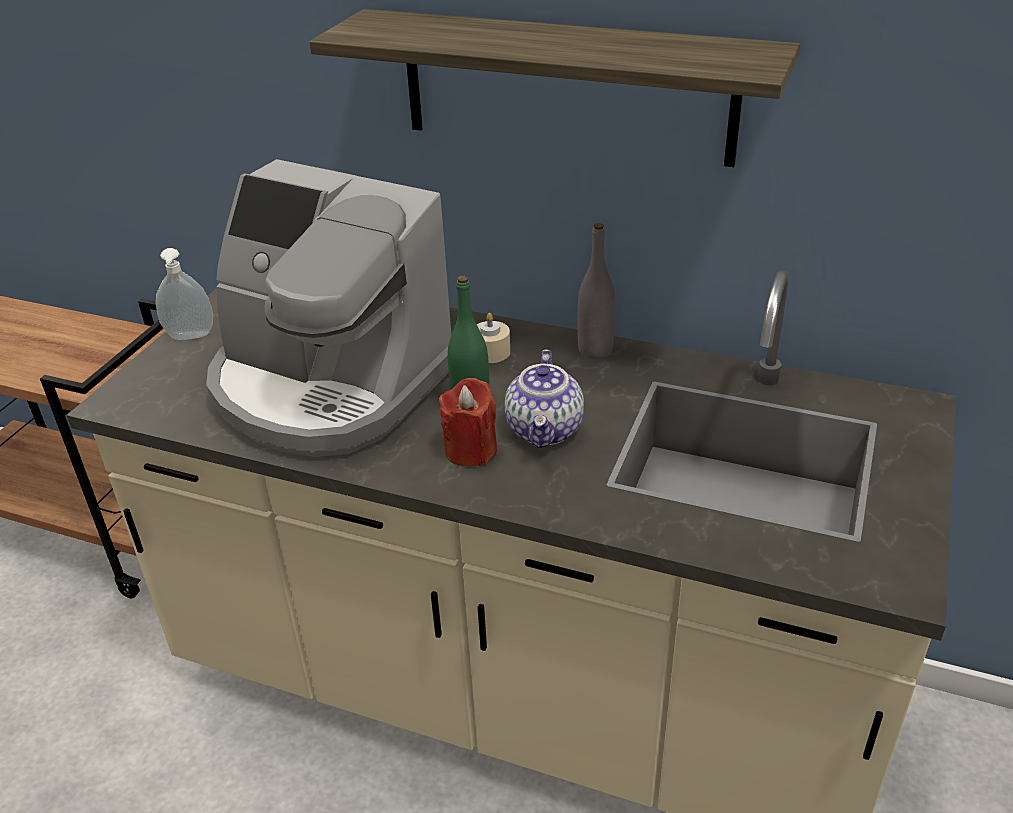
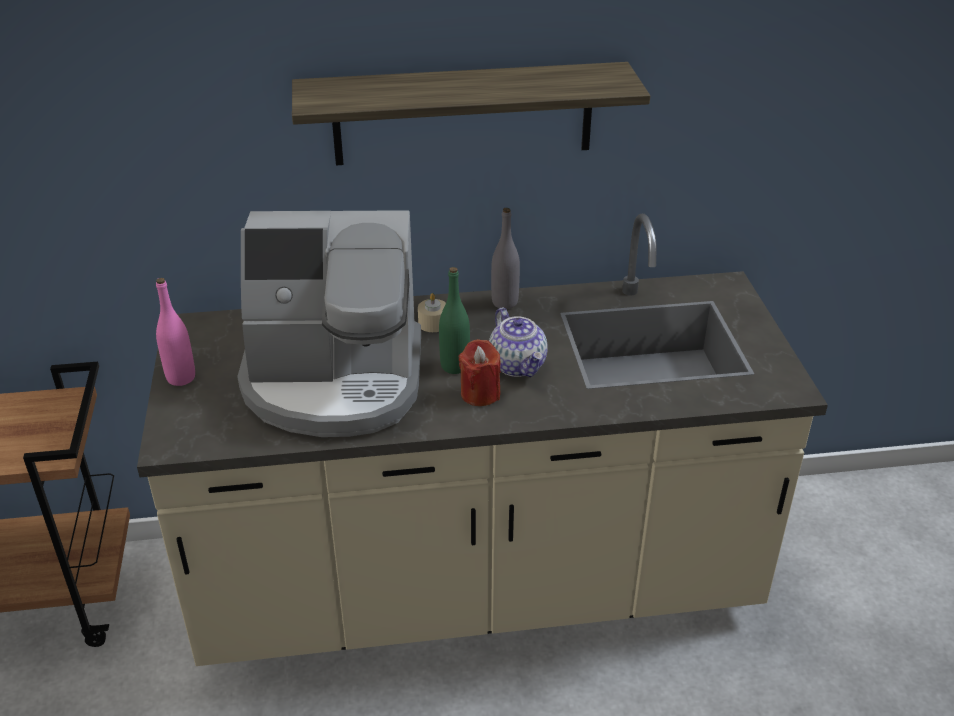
camera: 30 degrees left, 0 degrees up
(191, 337) = (181, 378): soap dispenser -> pink bottle

